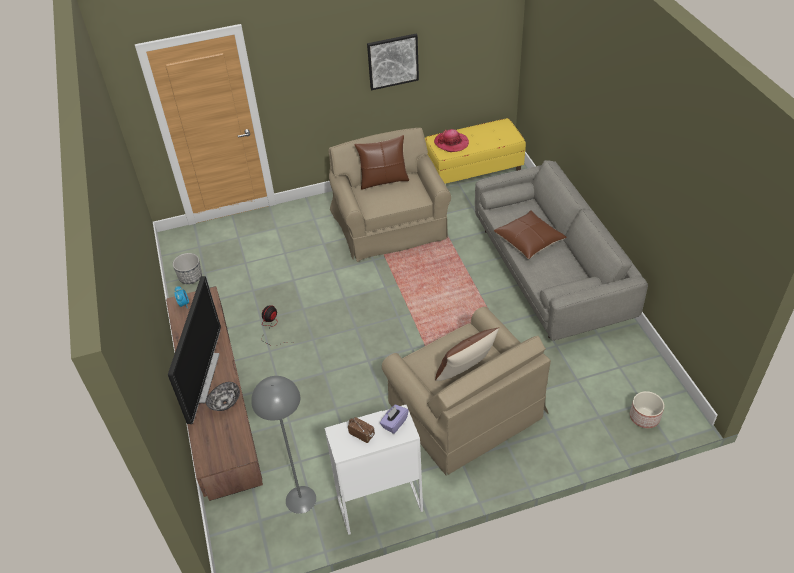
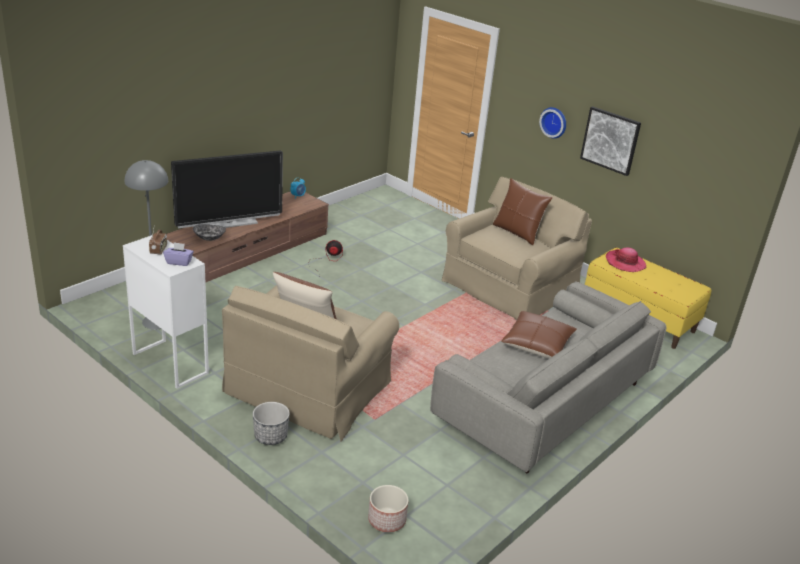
camera: 55 degrees right, 15 degrees down
(190, 277) = (350, 210): planter -> planter (271, 436)
(333, 75) = (554, 122): none -> wall clock

